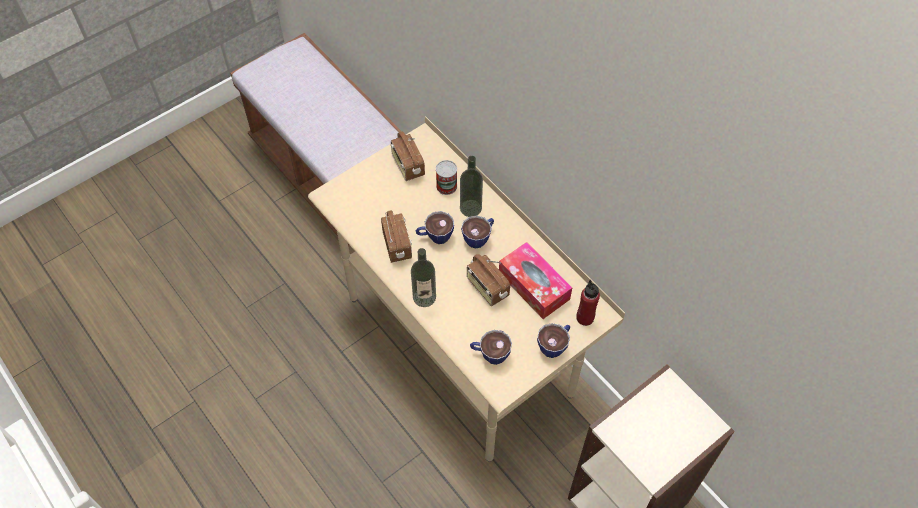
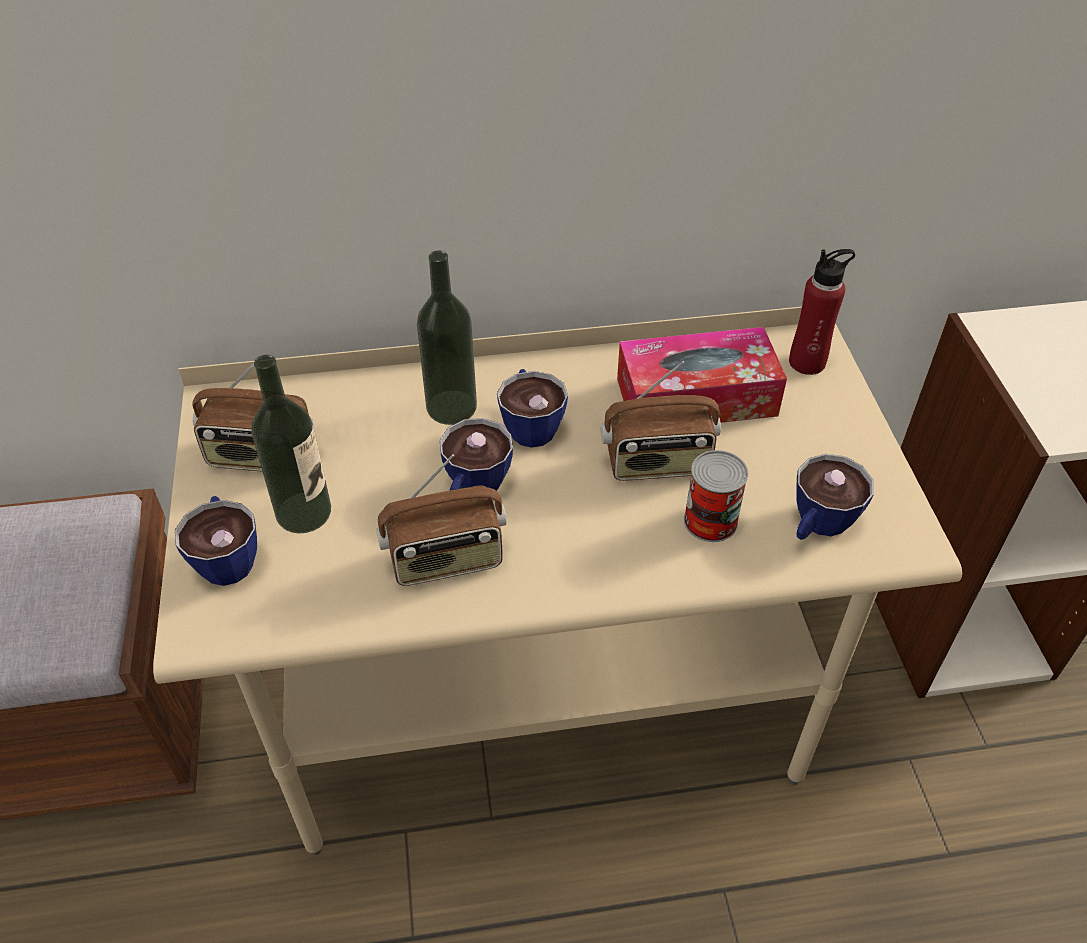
camera: 60 degrees left, 10 degrees down
(397, 245) = (446, 560): radio -> radio turned 150 degrees clockwise
(424, 297) = (612, 572): bottle -> bottle (303, 512)
(446, 186) = (368, 419): can -> can (710, 521)
(554, 345) = (845, 424): cup -> cup (227, 556)

